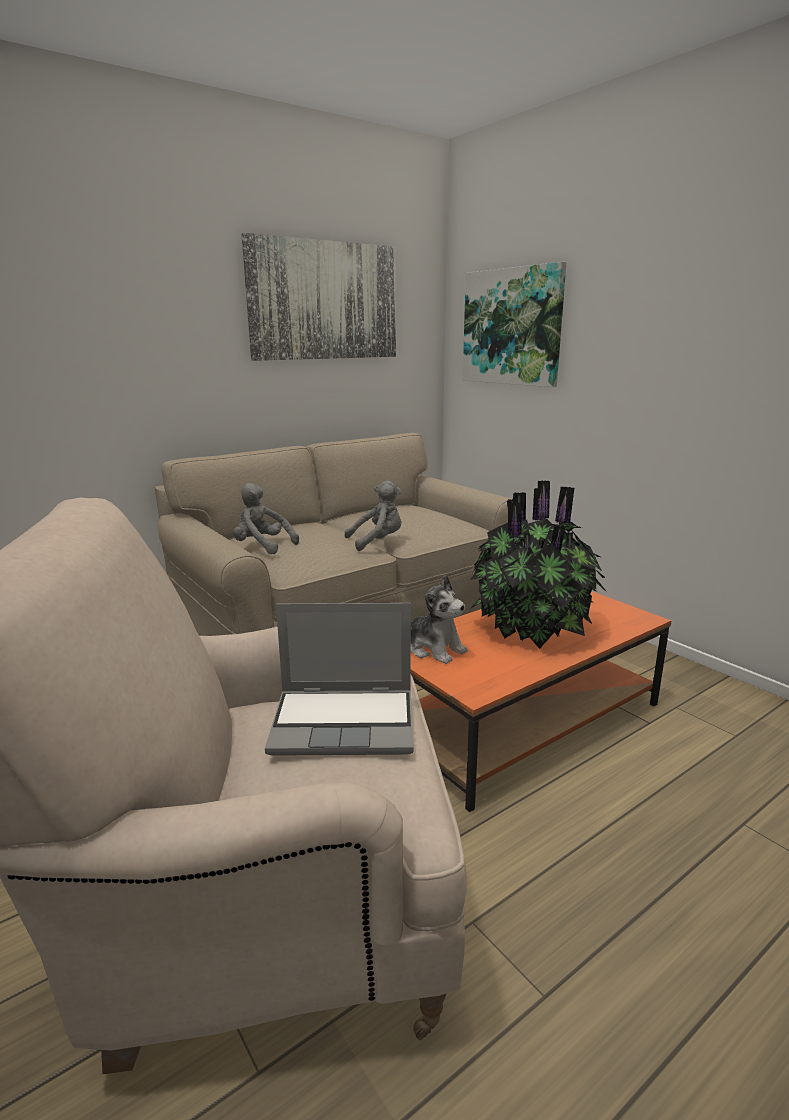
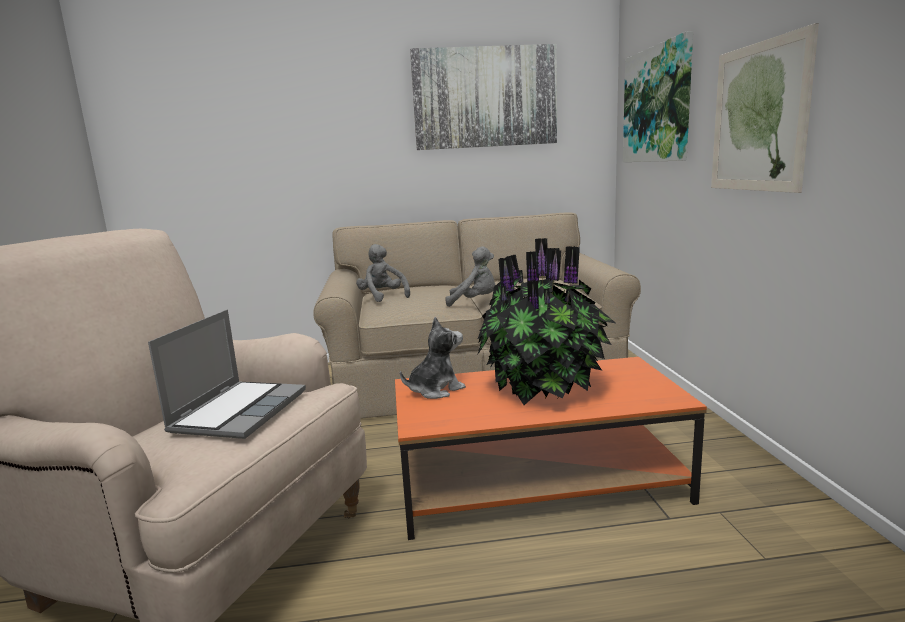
camera: 30 degrees right, 5 degrees down
(345, 723) = (239, 411): laptop -> laptop turned 105 degrees counterclockwise
(434, 649) = (435, 390): plush toy -> plush toy turned 105 degrees counterclockwise
(652, 357) = (758, 117): none -> picture

